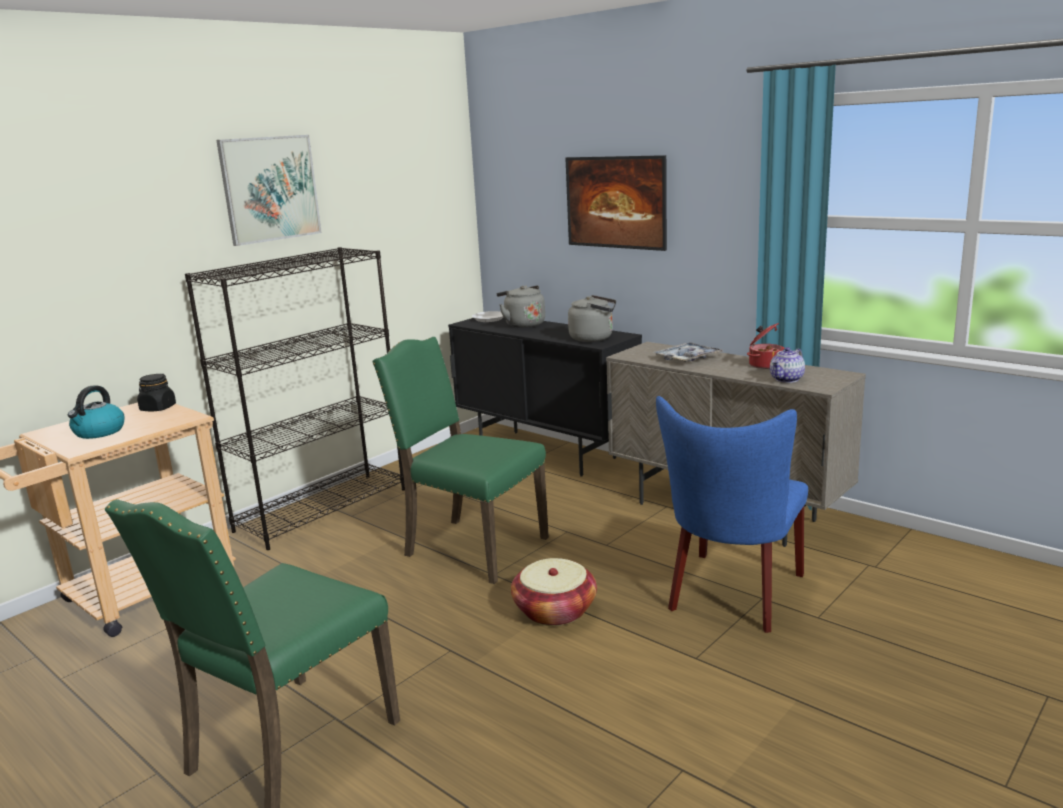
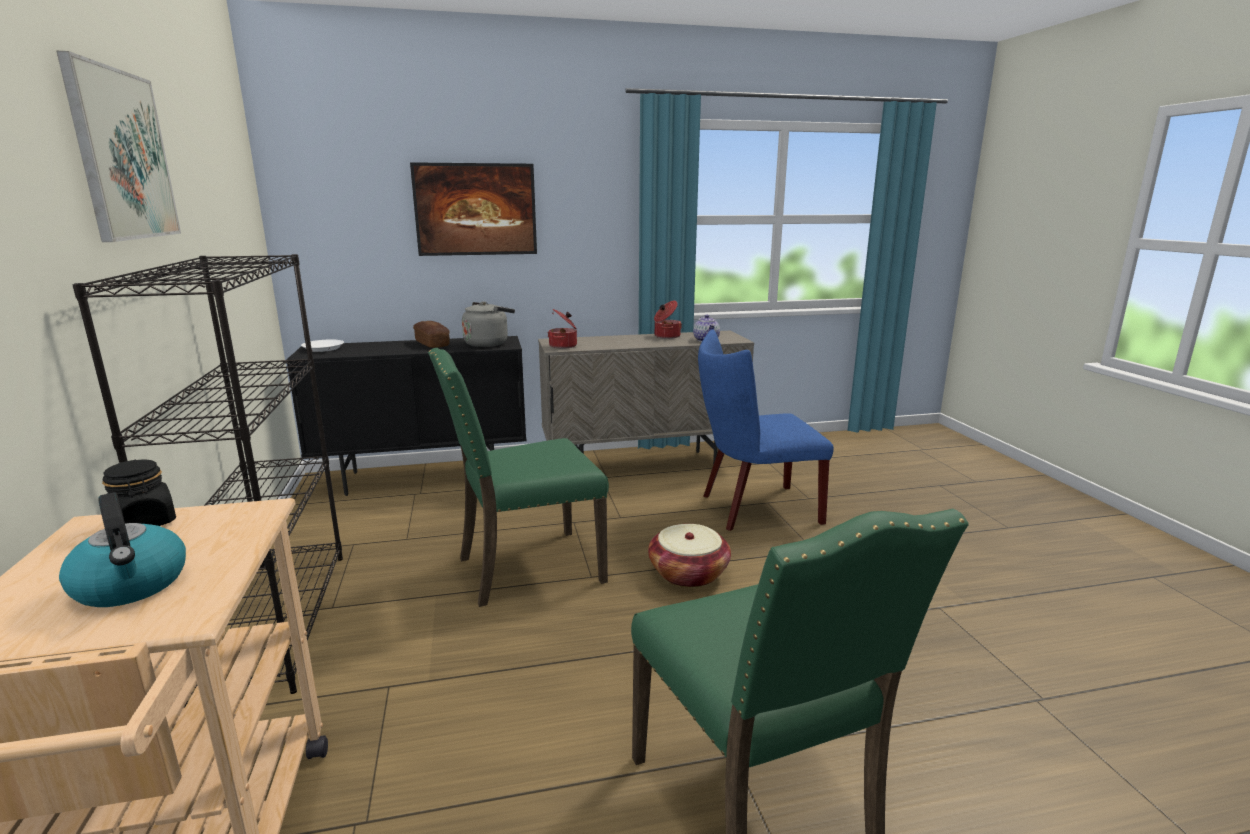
camera: 55 degrees left, 0 degrees up
(523, 324) = (379, 346): grey kettle -> none
(559, 329) = (432, 344): none -> bread
(639, 354) = (564, 346): none -> cooking pot
(687, 358) = (607, 342): tray -> none
(732, 596) = (753, 509): blue chair -> blue chair turned 105 degrees clockwise

